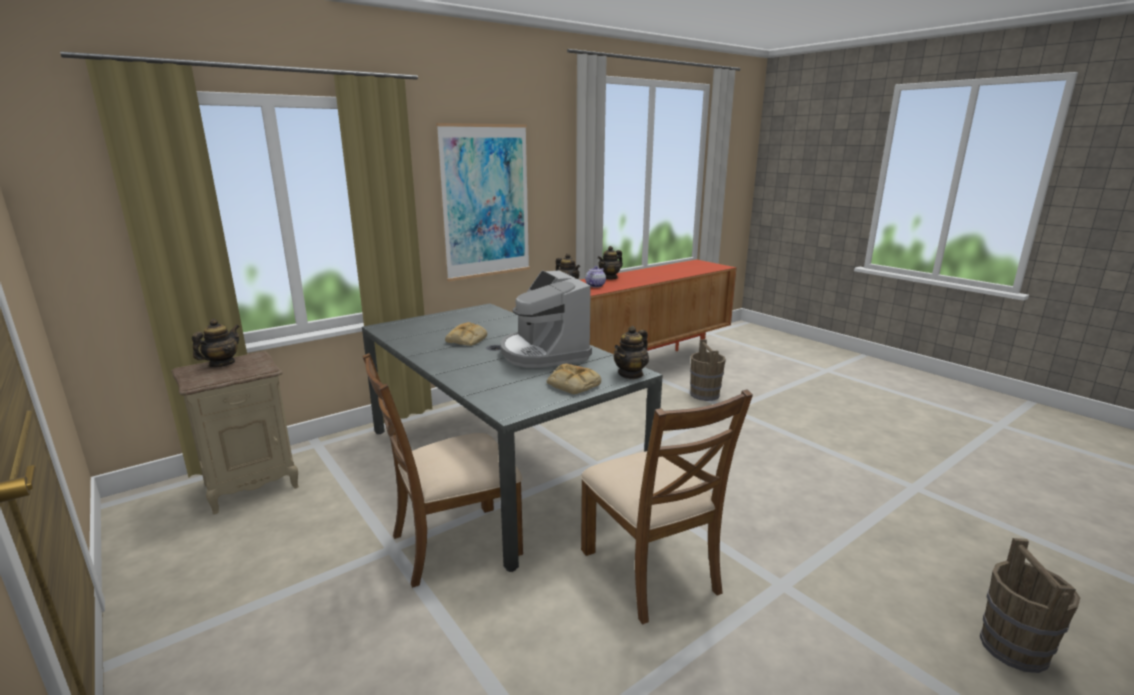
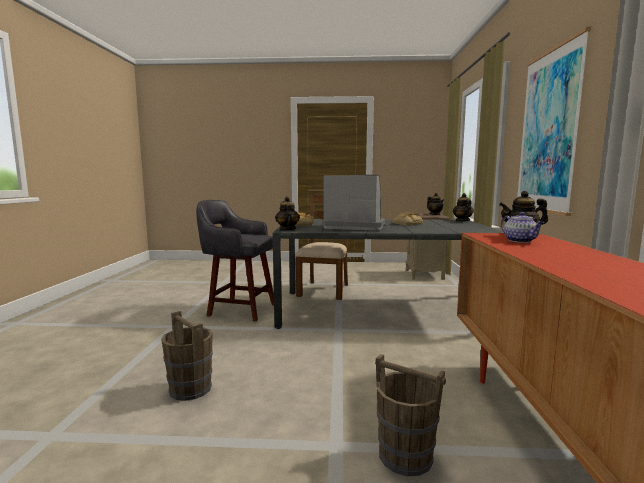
camera: 130 degrees right, 10 degrees down
(610, 277) = (580, 251): teapot -> teapot (462, 221)
(651, 571) = (239, 310): brown chair -> grey stool
(1014, 649) = (41, 347): brown bucket -> brown bucket (190, 388)

